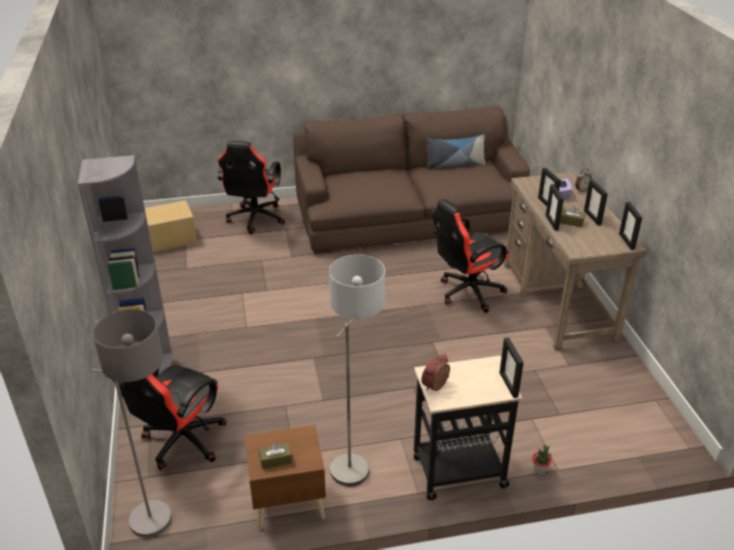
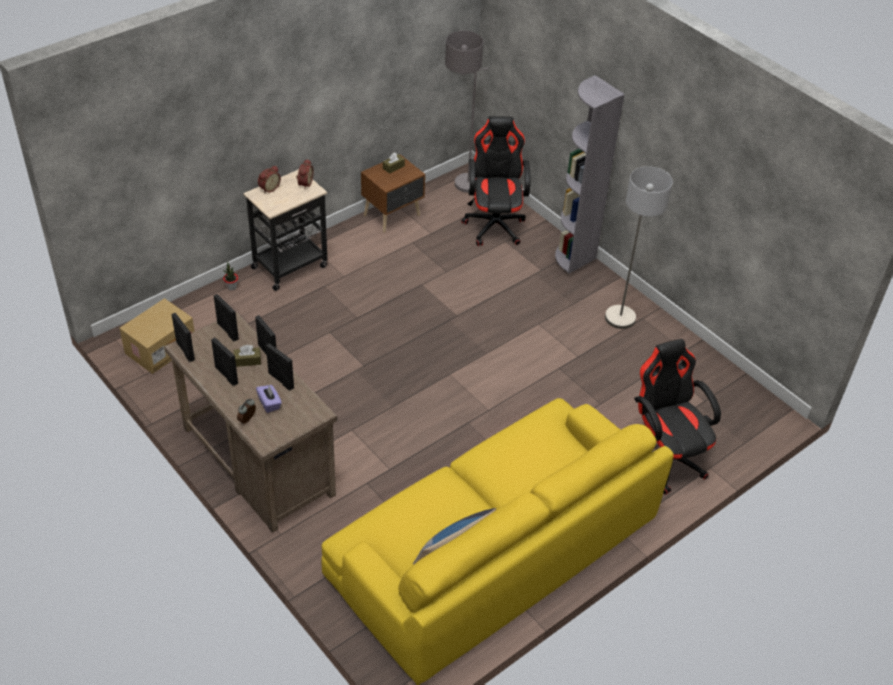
camera: 150 degrees right, 10 degrees up
(169, 239) = (721, 395): cardboard box -> cardboard box (160, 347)
(355, 462) = (366, 251): grey floor lamp -> grey floor lamp (621, 325)
(411, 214) = (492, 546): brown sofa -> yellow sofa
(466, 294) = (359, 434): black office chair -> none
(486, 394) = (269, 188): none -> alarm clock
(509, 384) = (255, 198): picture frame -> picture frame (227, 331)

